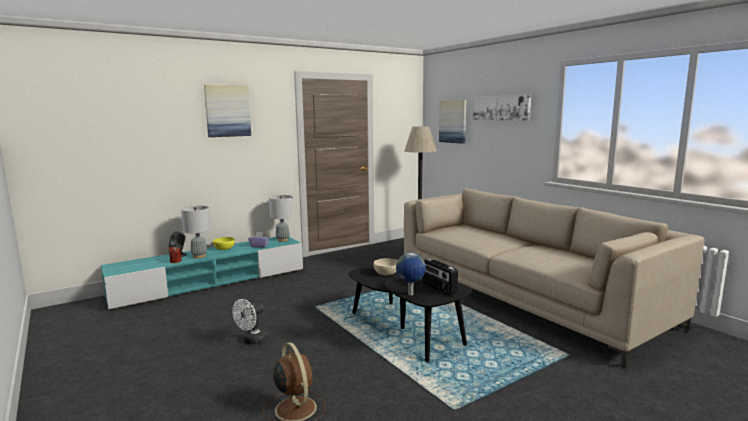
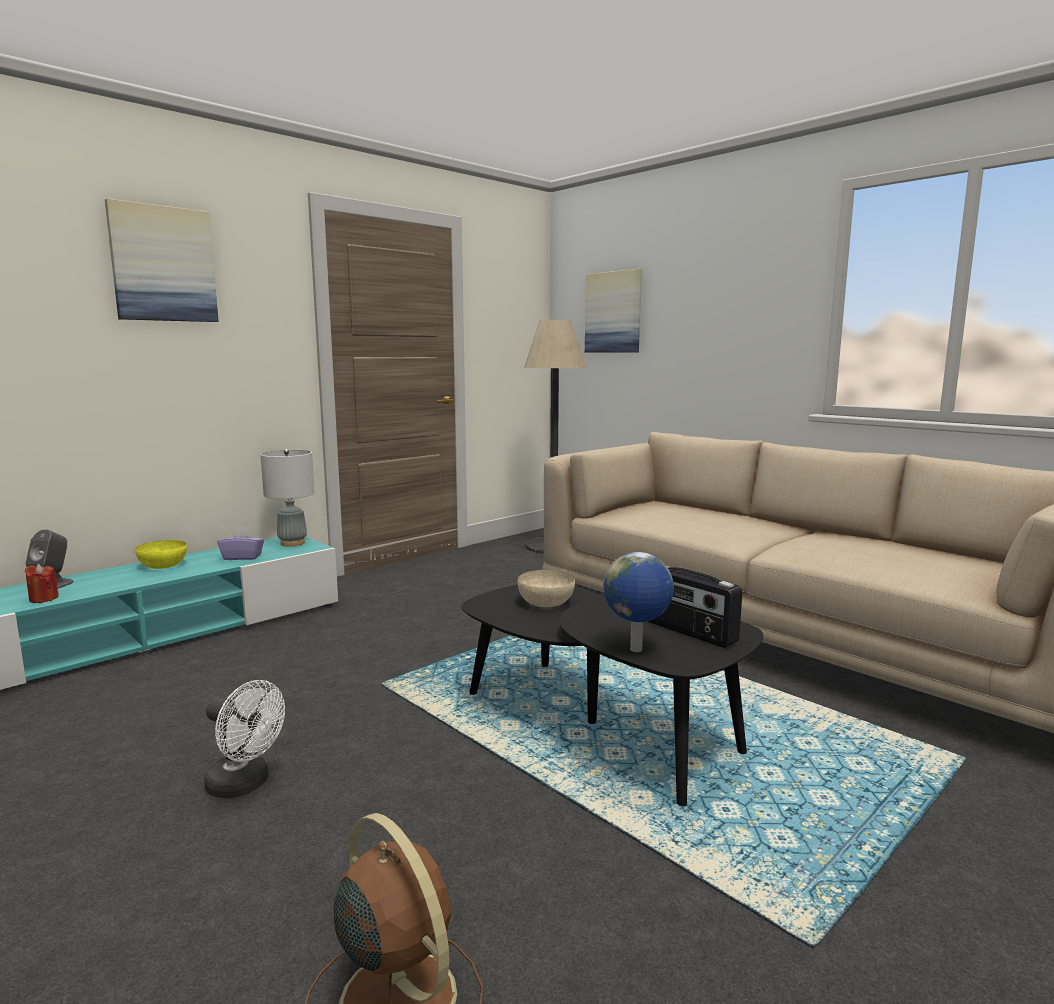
camera: 10 degrees left, 0 degrees up
(199, 256) = (103, 584): grey table lamp -> none
(252, 340) = (245, 785): white fan -> white fan turned 90 degrees counterclockwise
(501, 108) = (714, 280): picture -> none

